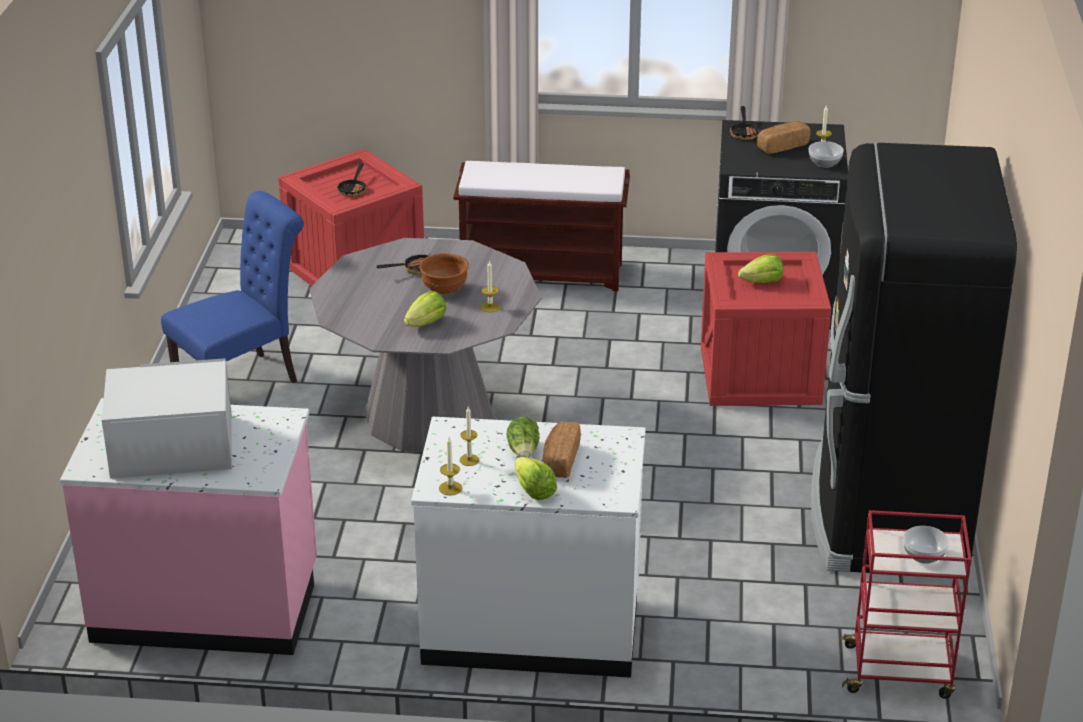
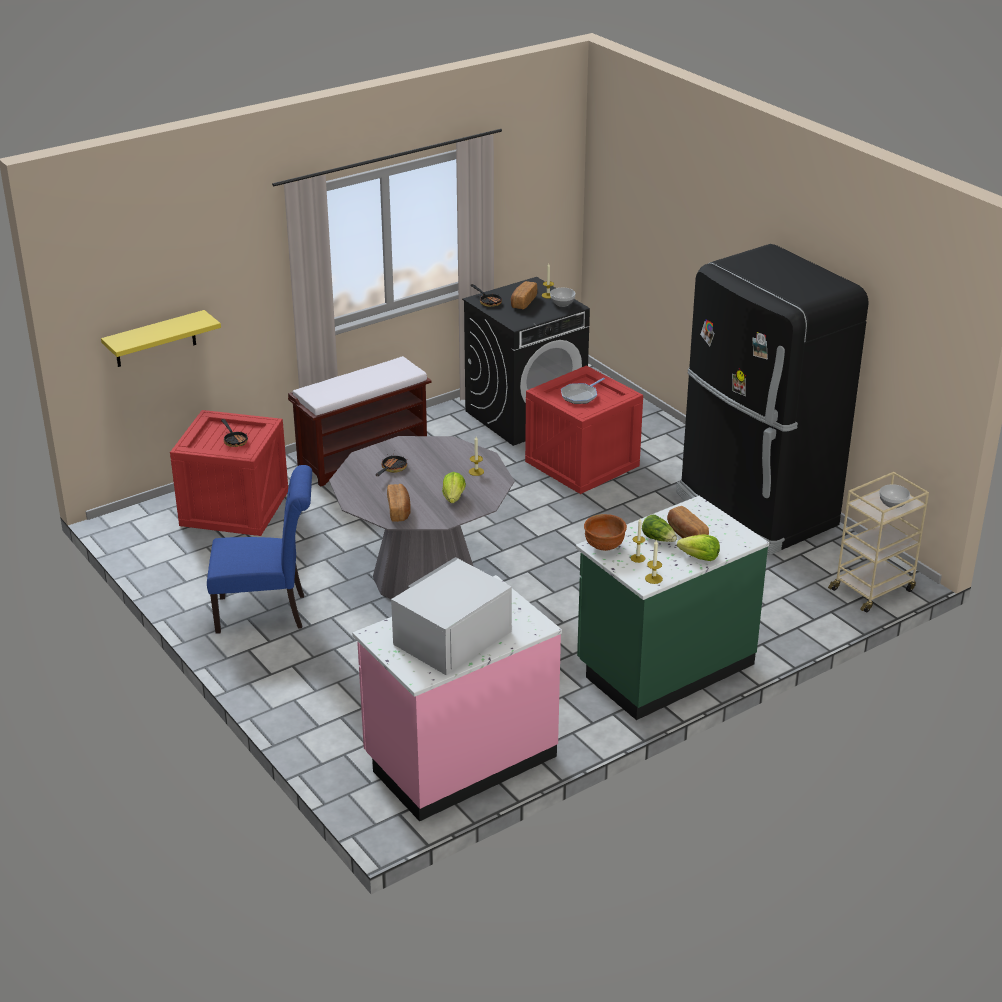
camera: 40 degrees left, 0 degrees up
(243, 381) = (267, 613): blue chair -> blue chair turned 75 degrees clockwise
(314, 48) = (155, 339): none -> yellow shelf
(357, 312) = (399, 510): none -> bread
(444, 290) = (431, 474): brown bowl -> brown bowl (604, 547)
(532, 626) = (664, 665): white counter -> green counter
(762, 282) = (580, 395): lettuce -> frying pan
(899, 671) = (873, 589): red cart -> beige cart

